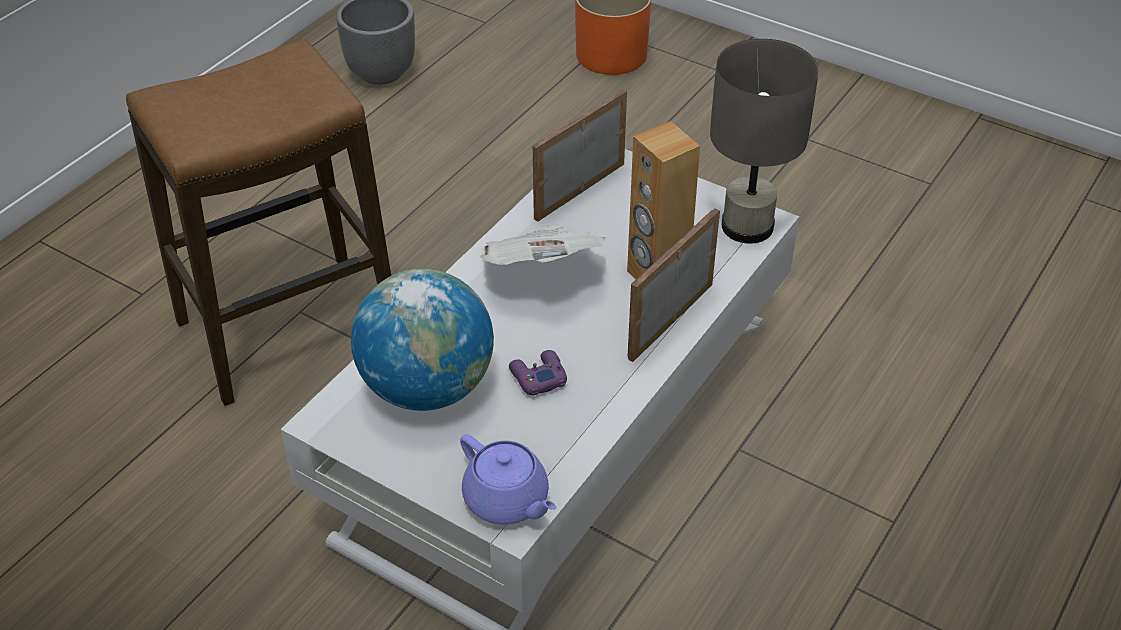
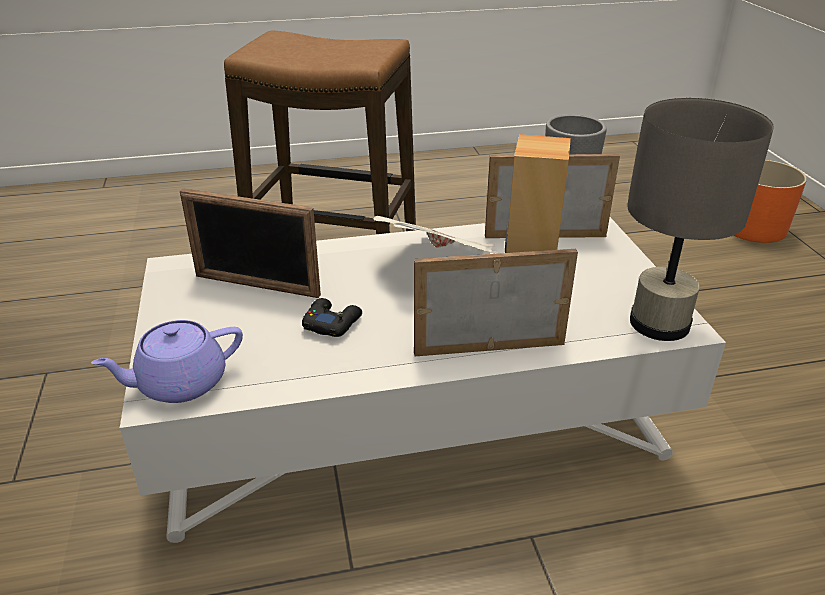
camera: 45 degrees right, 10 degrees down
(427, 387) = (256, 286): globe -> picture frame
(507, 500) = (180, 383): purple teapot -> purple teapot turned 60 degrees clockwise
(537, 377) = (332, 323): purple game controller -> black game controller

